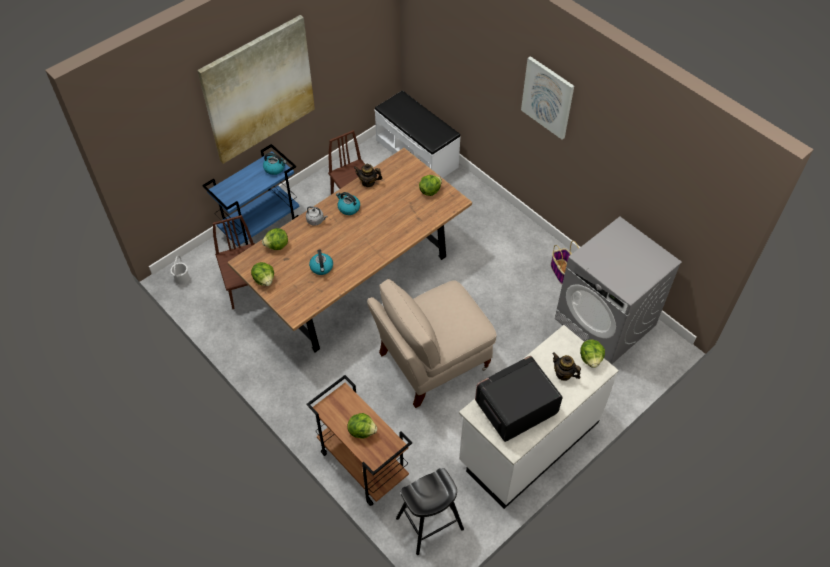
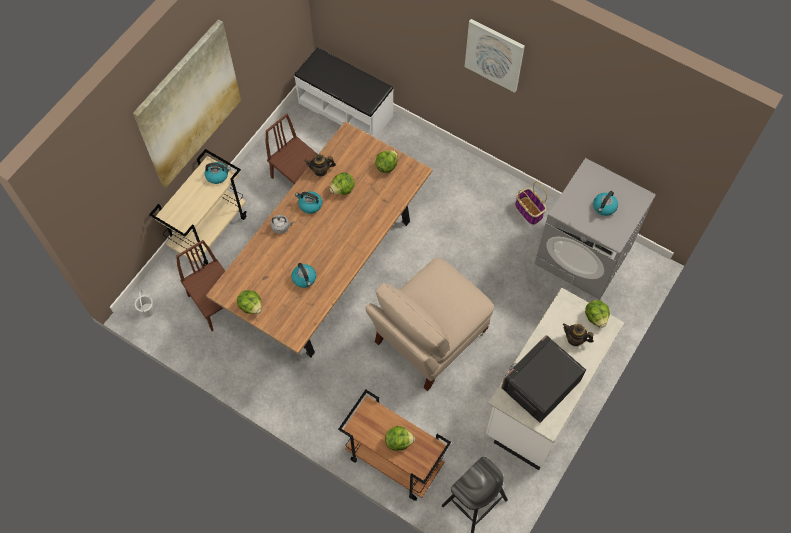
camera: 15 degrees left, 10 degrees up
(261, 226) = (209, 231): blue cart -> beige cart
(277, 246) = (251, 265): lettuce -> lettuce (343, 189)
(626, 262) = (604, 207): none -> kettle

